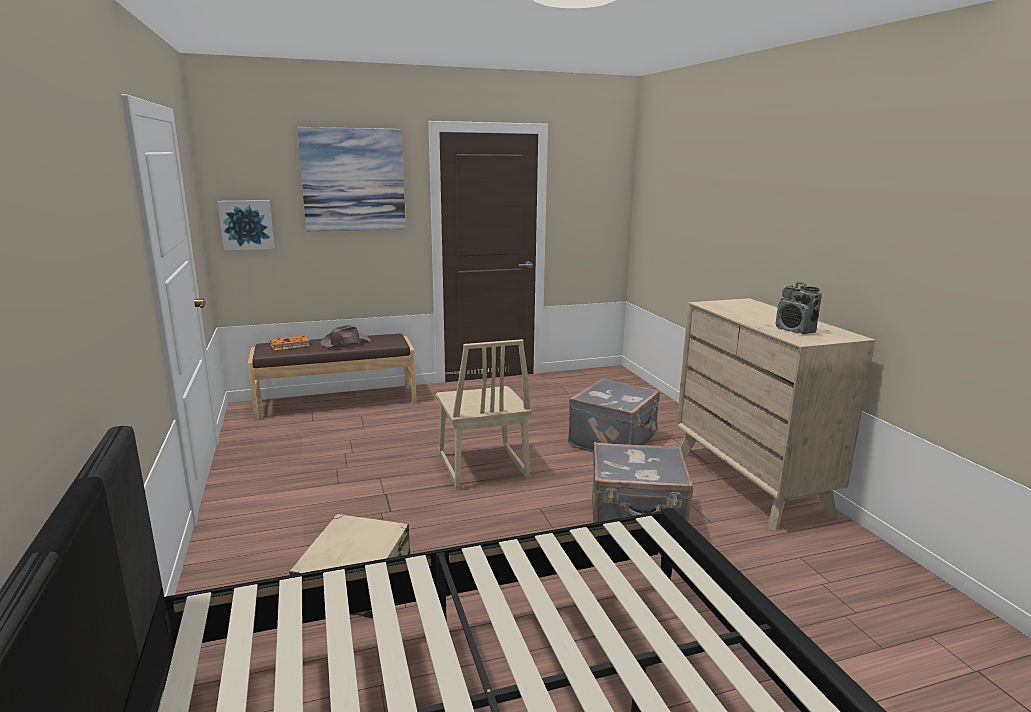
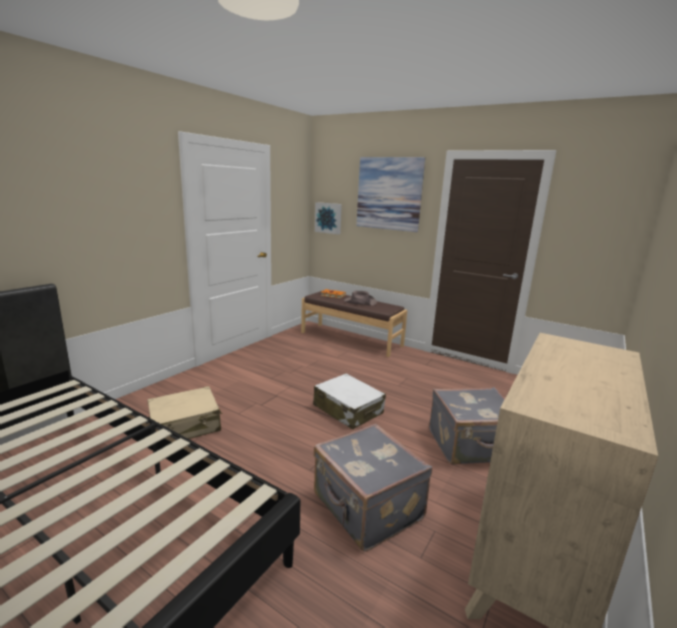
camera: 50 degrees right, 0 degrees up
(481, 467) = (348, 410): beige chair -> white suitcase
(795, 330) = (562, 394): radio -> none

